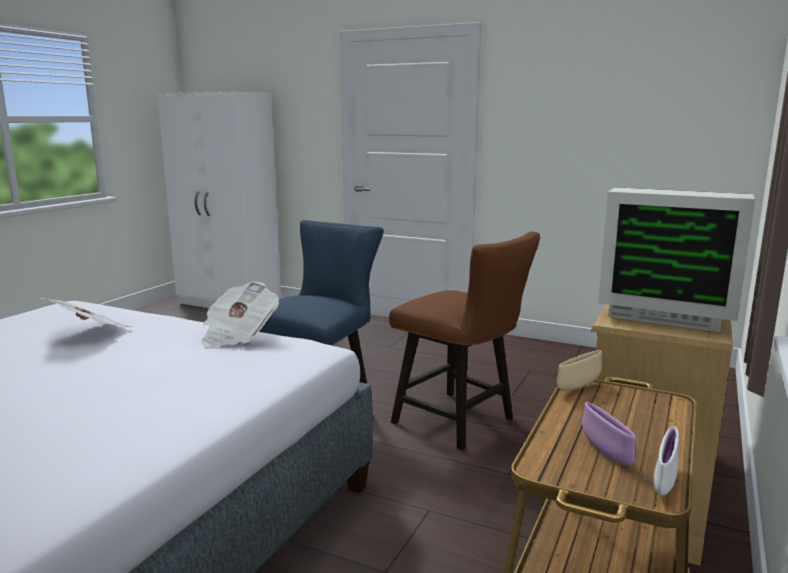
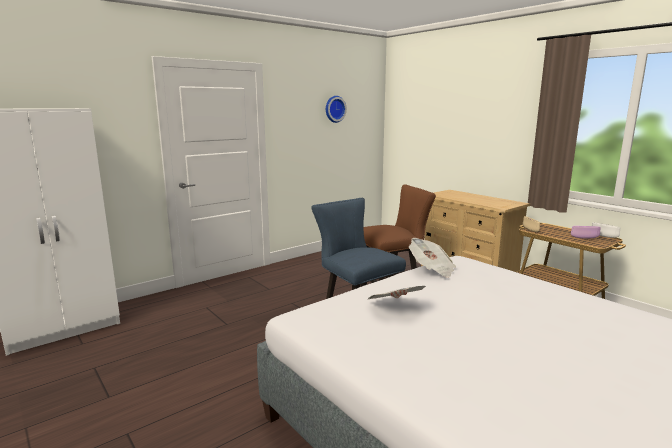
camera: 65 degrees left, 0 degrees up
(623, 91) = (334, 109): none -> wall clock
(667, 310) = (489, 201): monitor -> none

